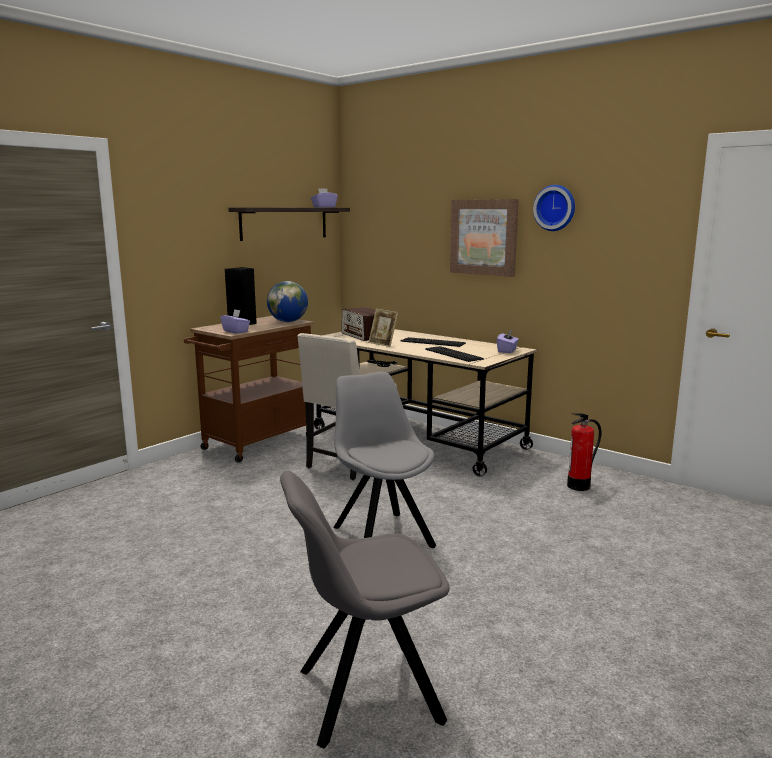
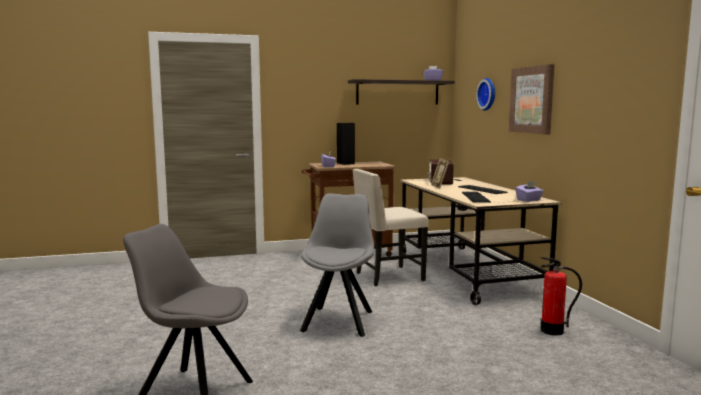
camera: 35 degrees right, 5 degrees down
(288, 321) = (378, 164): globe -> none
(555, 208) = (578, 69): wall clock -> wall clock (488, 94)

